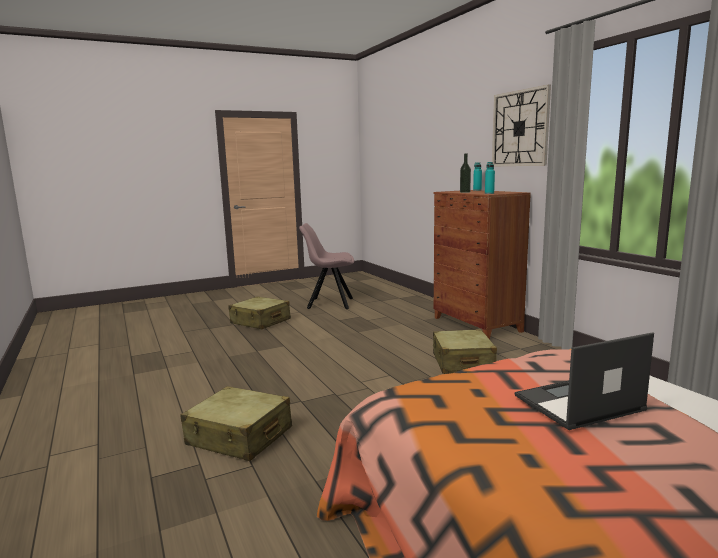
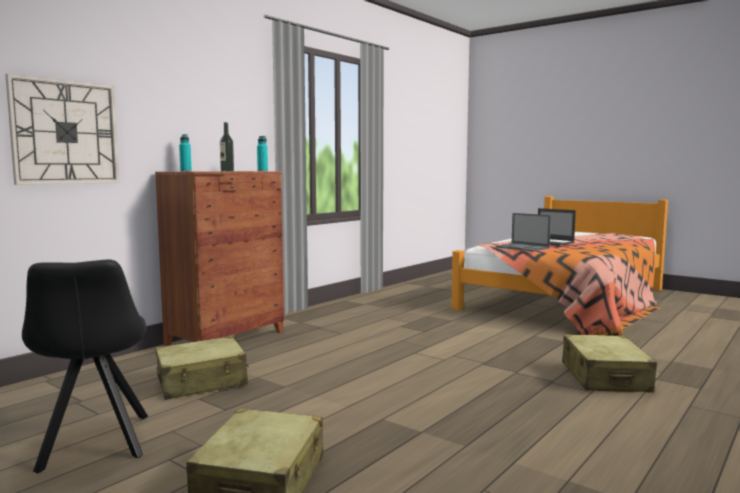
camera: 115 degrees left, 5 degrees down
(330, 303) = (94, 443): pink chair -> black chair
(462, 363) = (356, 334): beige suitcase -> beige suitcase (202, 382)
(518, 368) = (523, 247): none -> laptop
(520, 128) = (222, 101): wall clock -> wall clock (65, 132)

